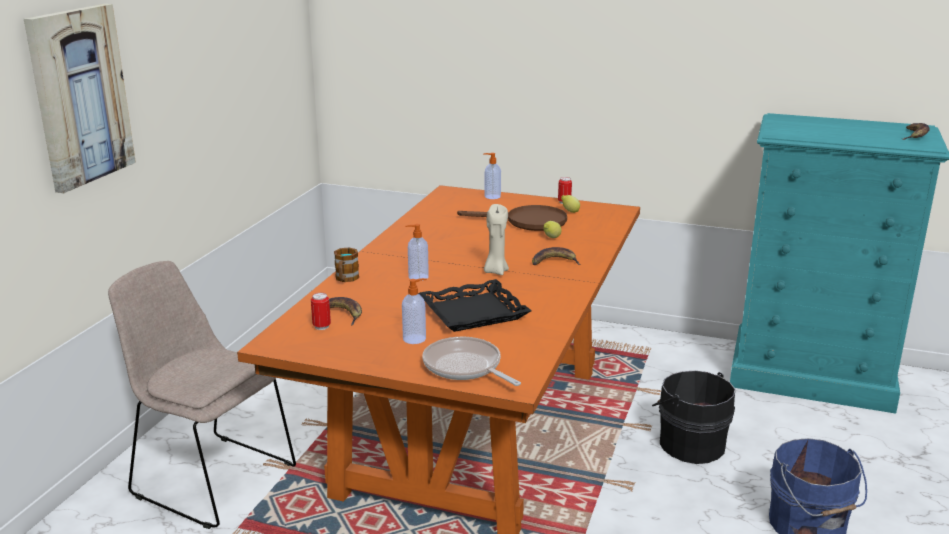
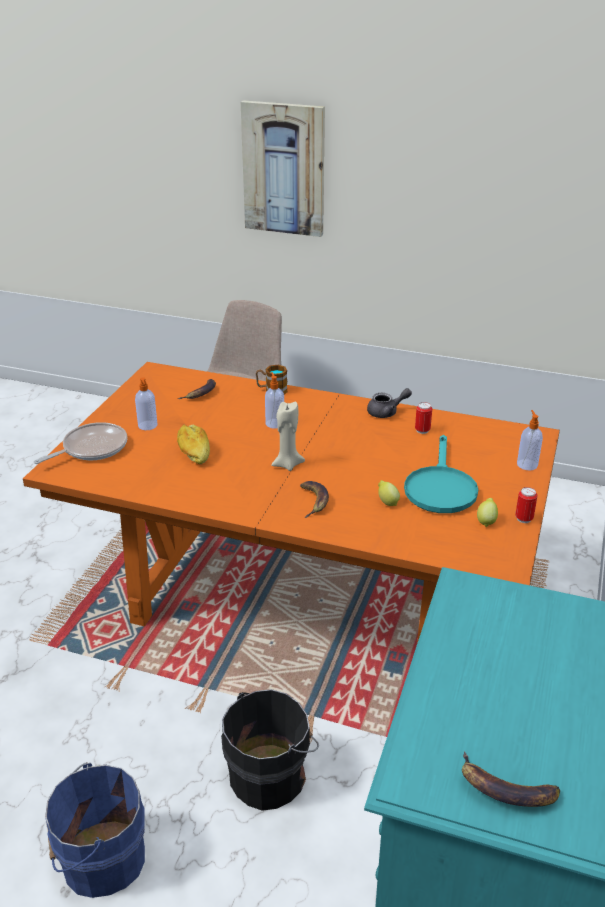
camera: 90 degrees right, 10 degrees up
(321, 326) = (179, 387): can -> can (422, 430)
(403, 234) = (387, 412): none -> grey teapot
(473, 312) = (193, 452): black tray -> bread
(527, 222) = (440, 487): brown frying pan -> turquoise frying pan

